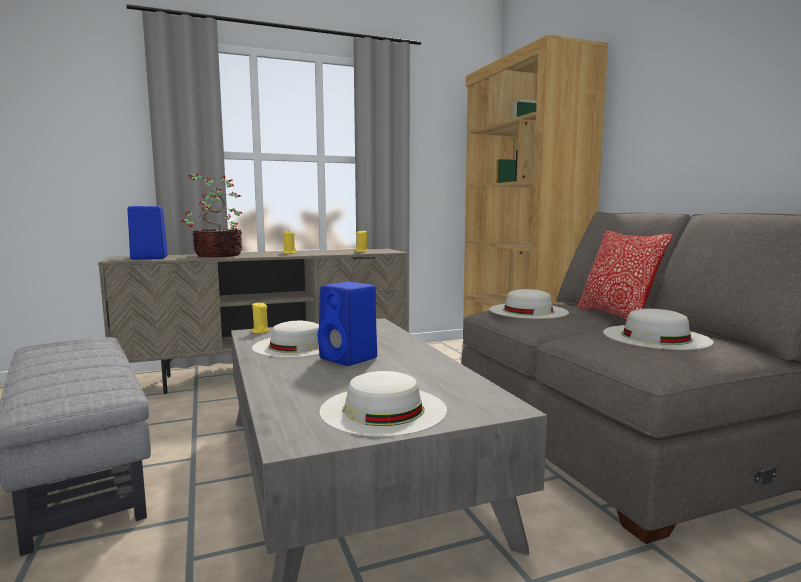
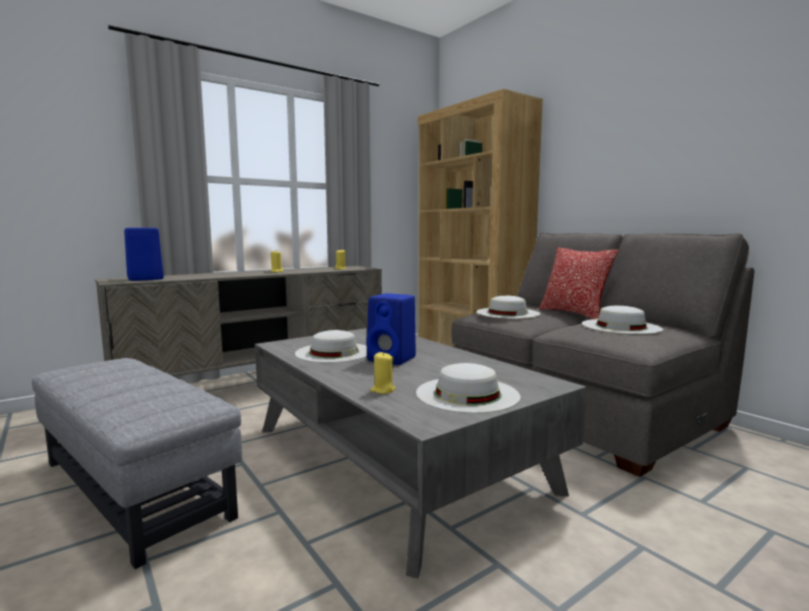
camera: 15 degrees left, 0 degrees up
(217, 255) = (210, 275): potted plant -> none
(260, 331) = (285, 343): yellow candle -> yellow candle (383, 390)

